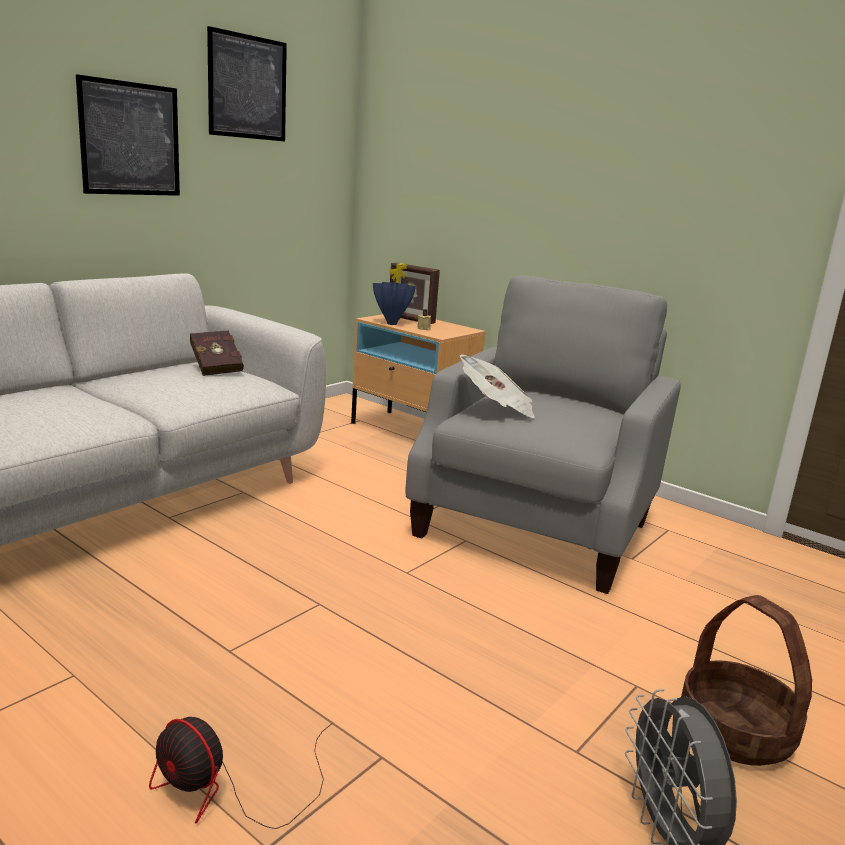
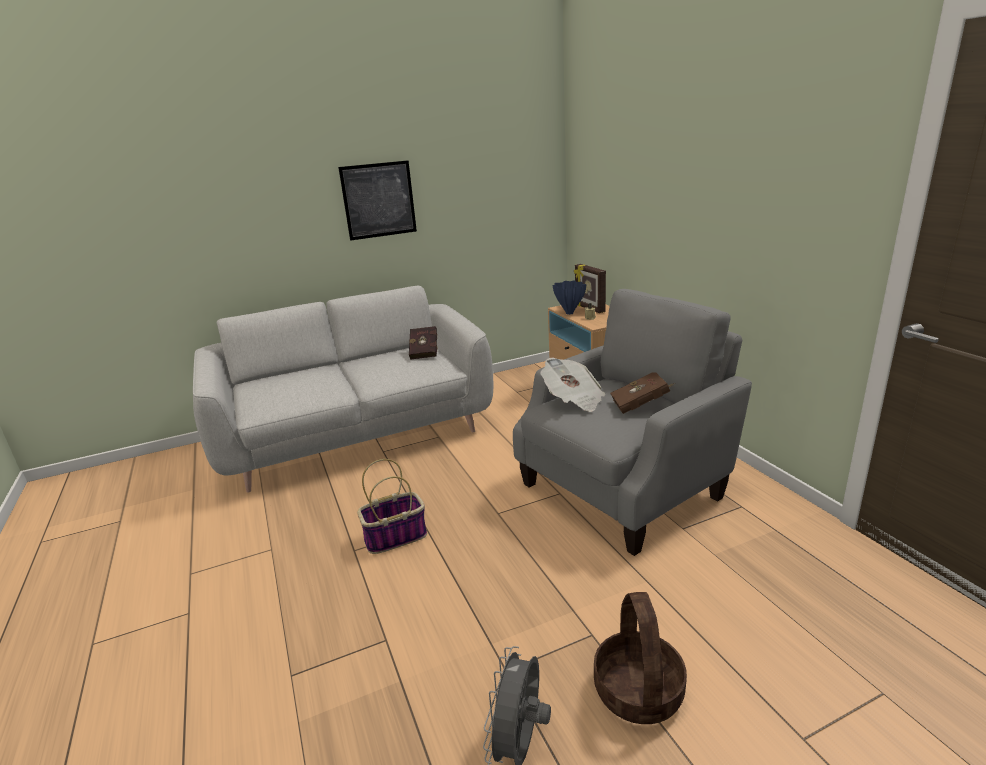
camera: 30 degrees right, 5 degrees up
(229, 790) = (296, 637): fan -> none
(247, 87) = (464, 147): picture -> none
(283, 622) = (396, 537): none -> basket
(581, 410) = (641, 406): none -> brown book

